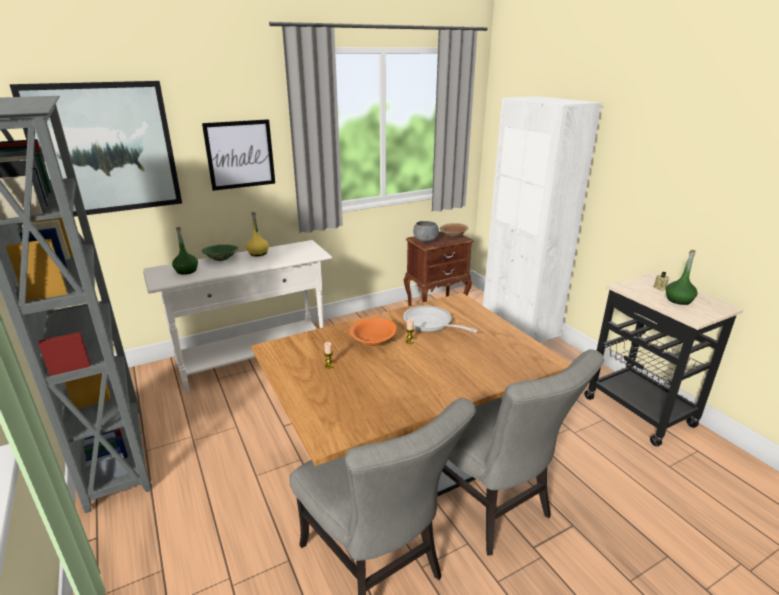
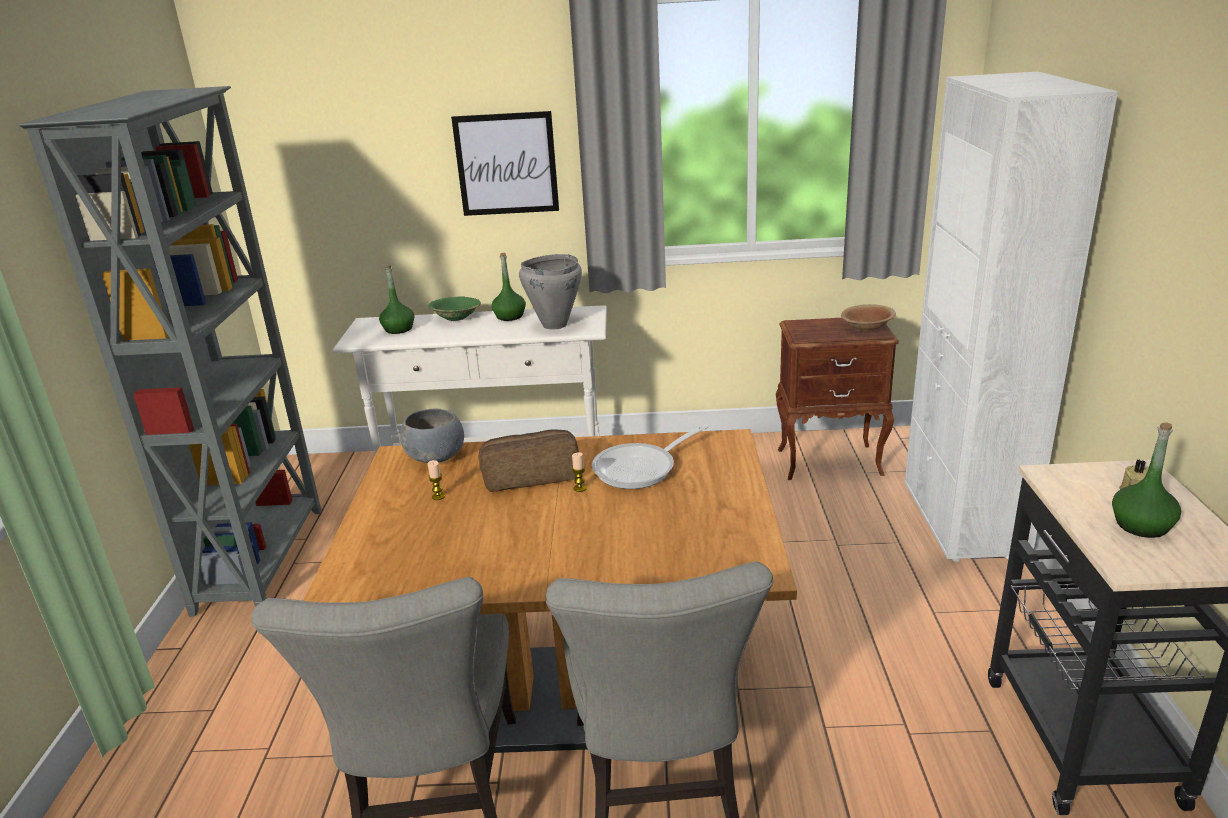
camera: 30 degrees right, 0 degrees up
(105, 149) = (325, 151): picture -> none
(258, 253) = (510, 316): yellow bottle -> green bottle
(293, 254) = (554, 325): none -> grey cooking pot
(373, 341) = (531, 476): orange bowl -> bread
(426, 240) = (807, 330): grey bowl -> grey bowl (437, 457)
(431, 324) = (641, 469): frying pan -> frying pan turned 105 degrees counterclockwise

